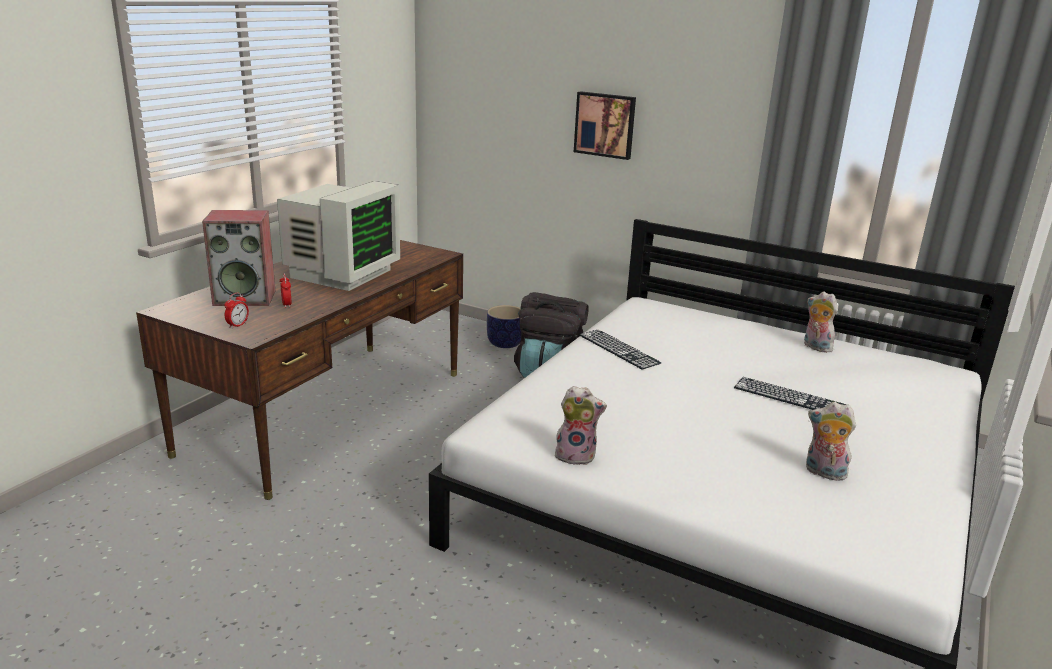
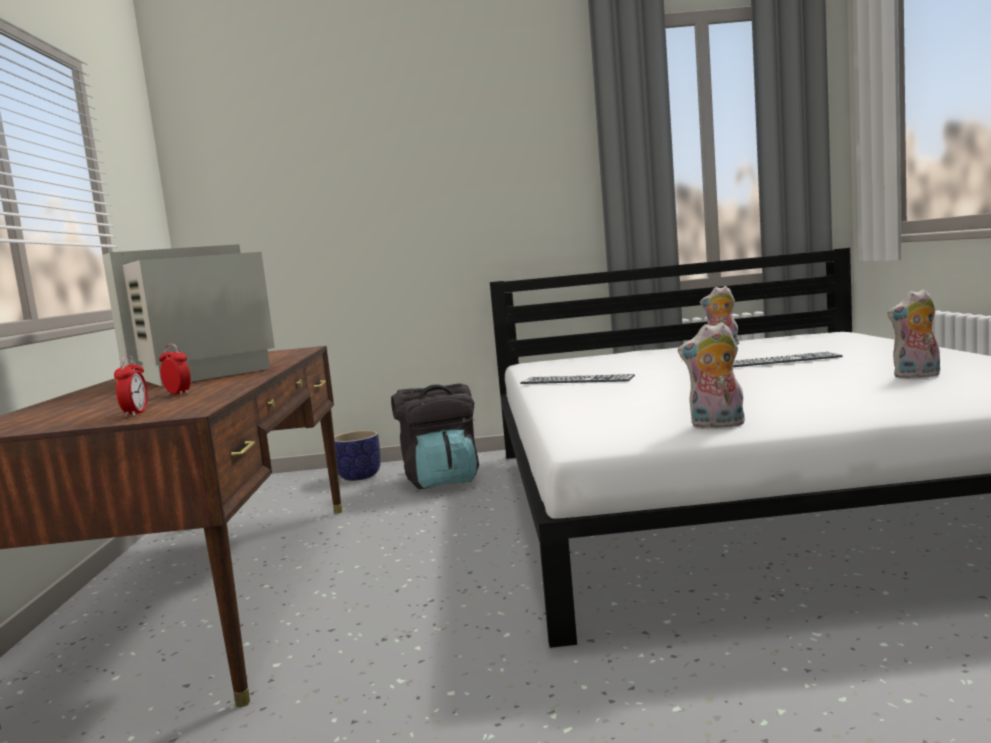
camera: 30 degrees left, 15 degrees down
(245, 298) = (97, 404): speaker -> none
(340, 273) = (203, 373): monitor -> monitor turned 120 degrees counterclockwise
(576, 455) = (716, 425): plush toy -> plush toy turned 150 degrees counterclockwise
(605, 125) = (423, 199): picture -> none

